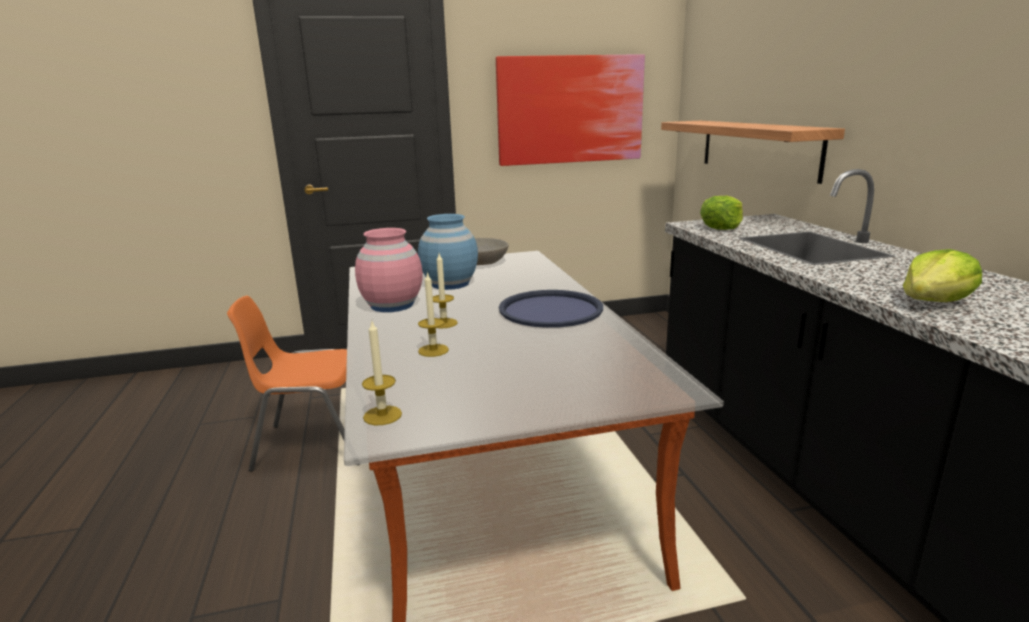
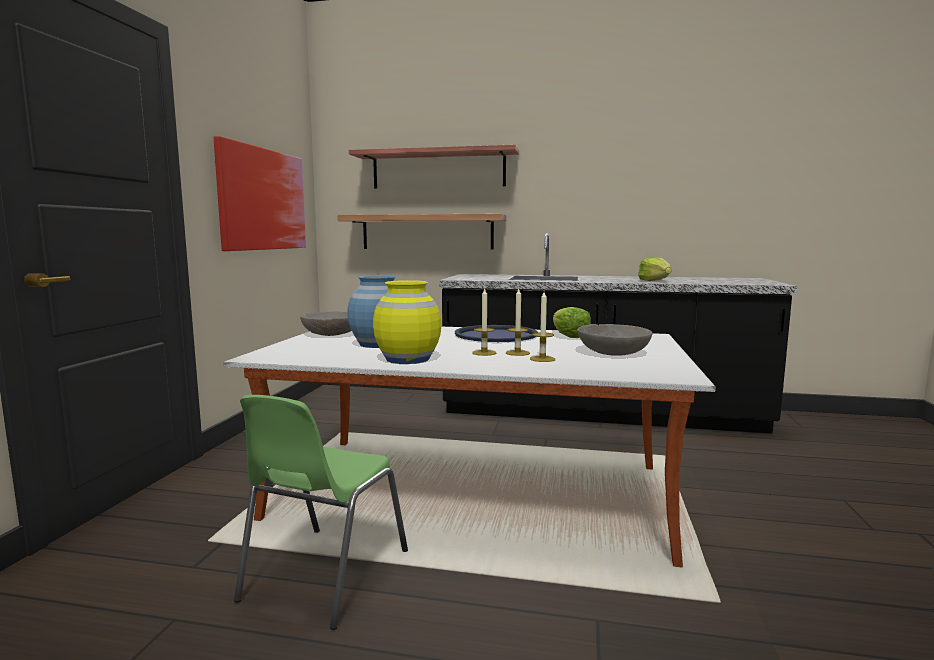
camera: 65 degrees left, 10 degrees down
(312, 443) = (323, 575): orange chair -> green chair
(382, 415) = (653, 375): candle -> candle (517, 353)
(391, 305) = (407, 359): pink vase -> yellow vase
(504, 378) = (612, 352): none -> grey bowl
(722, 227) = (475, 278): lettuce -> lettuce (569, 336)
(779, 55) = (438, 170): none -> shelf

